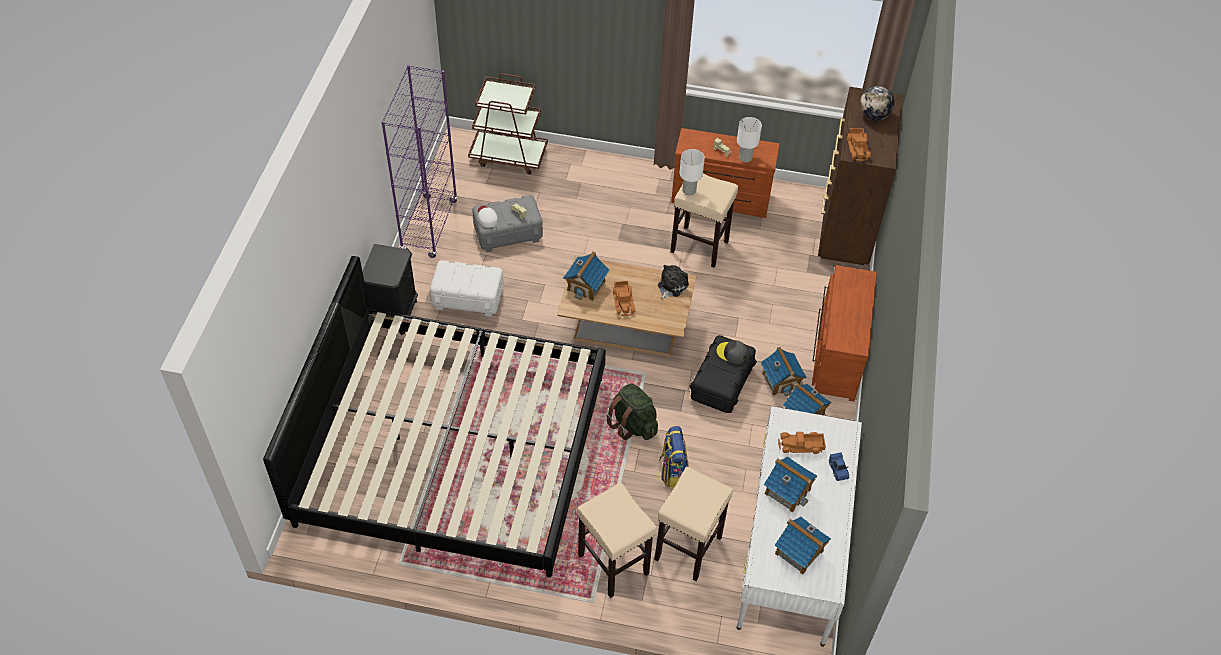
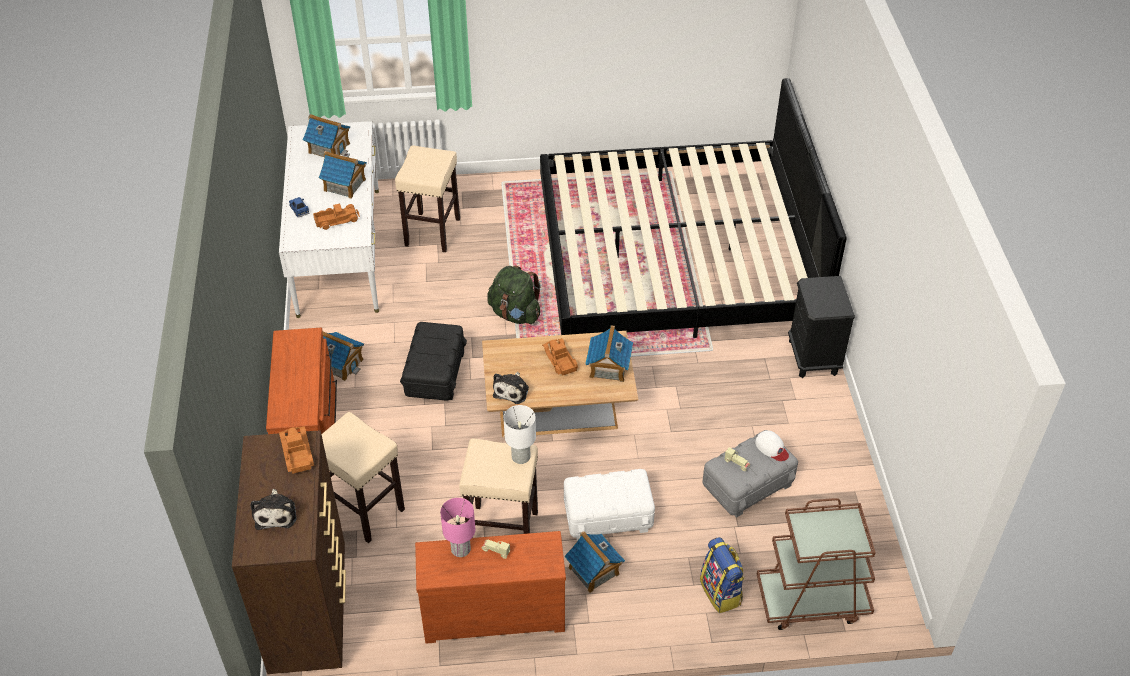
camera: 165 degrees right, 5 degrees down
(429, 227) = (844, 466): purple bookcase -> none
(468, 297) = (747, 395): white storage box -> white storage box (608, 515)
(614, 565) = (493, 208): beige stool -> beige stool (363, 510)
(673, 471) = (463, 285): backpack -> backpack (721, 592)
(731, 353) = (427, 361): grey cap -> none
(745, 157) = (460, 549): white table lamp -> pink table lamp
(781, 380) = (371, 392): toy house -> toy house (594, 571)
(873, 116) = (276, 513): globe -> plush toy

